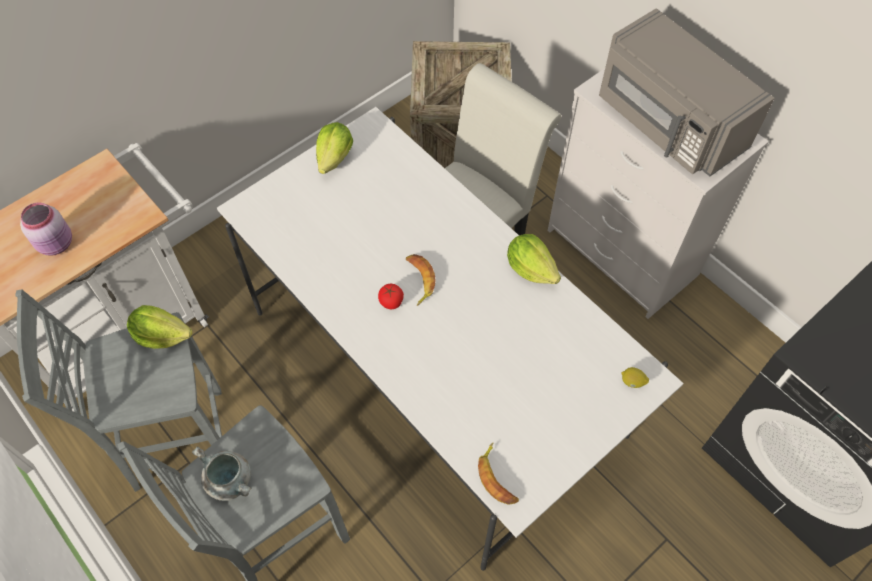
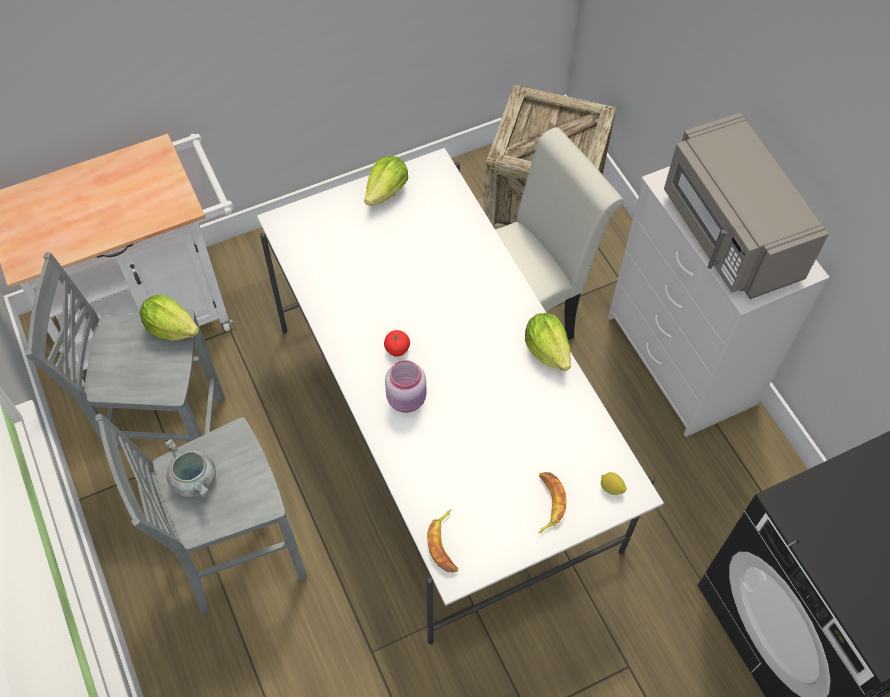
camera: 15 degrees right, 0 degrees up
(57, 244) = (96, 216): pink jar -> pink jar (407, 399)
(419, 280) = (431, 334): banana -> banana (547, 503)

